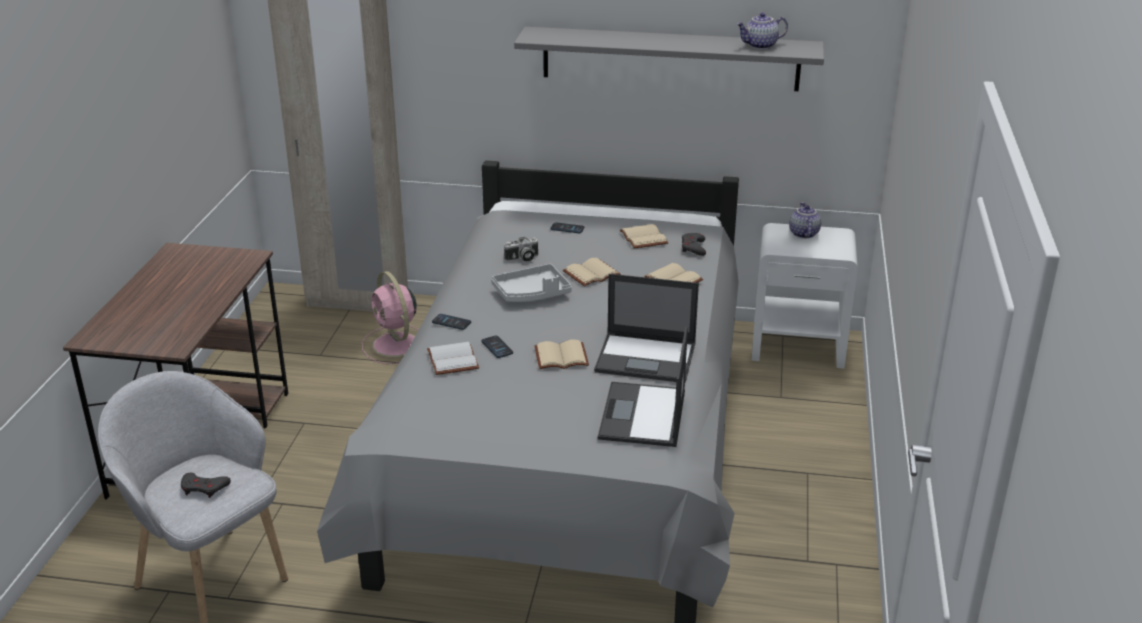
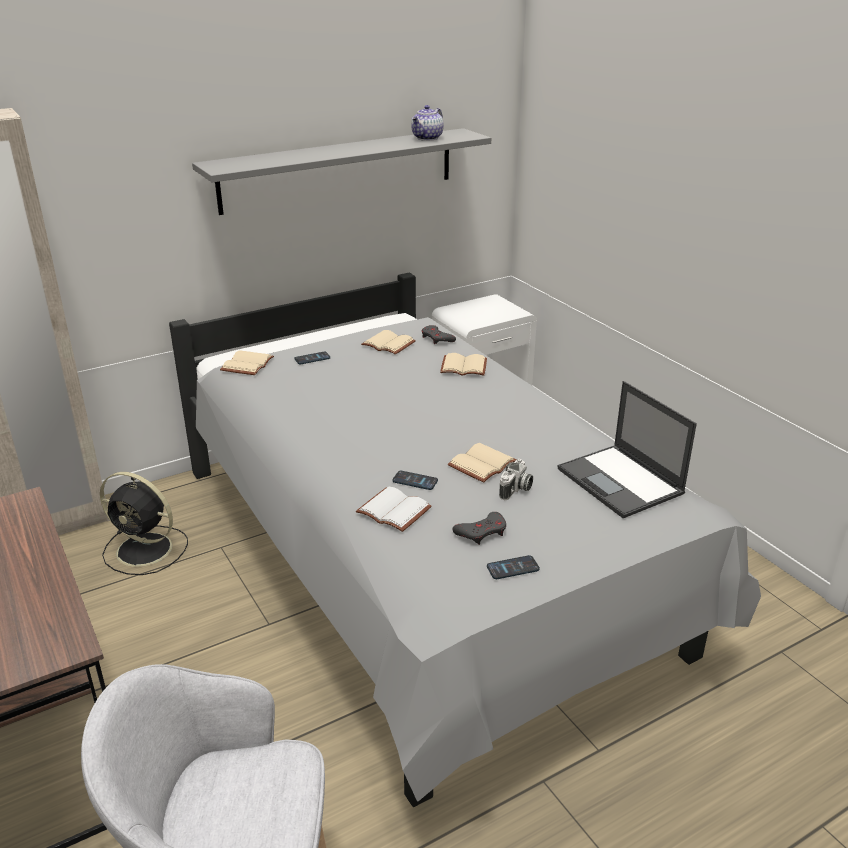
camera: 40 degrees left, 0 degrees up
(204, 488) = (248, 803): grey game controller -> grey game controller (482, 532)
(397, 346) = (146, 550): pink fan -> black fan
(451, 322) = (337, 477): phone -> phone (512, 568)
(522, 259) = (313, 397): camera -> camera (516, 490)
(532, 293) = (370, 422): grey tray -> none
(591, 273) = (392, 386): beige book -> beige book (246, 364)
(647, 358) = (547, 434): laptop -> none
(803, 233) = (472, 307): teapot -> none

